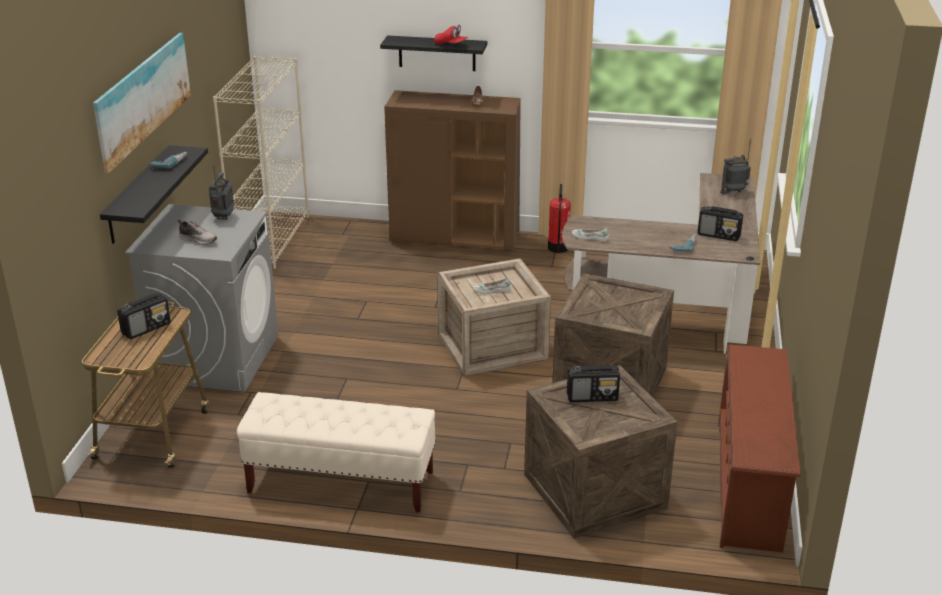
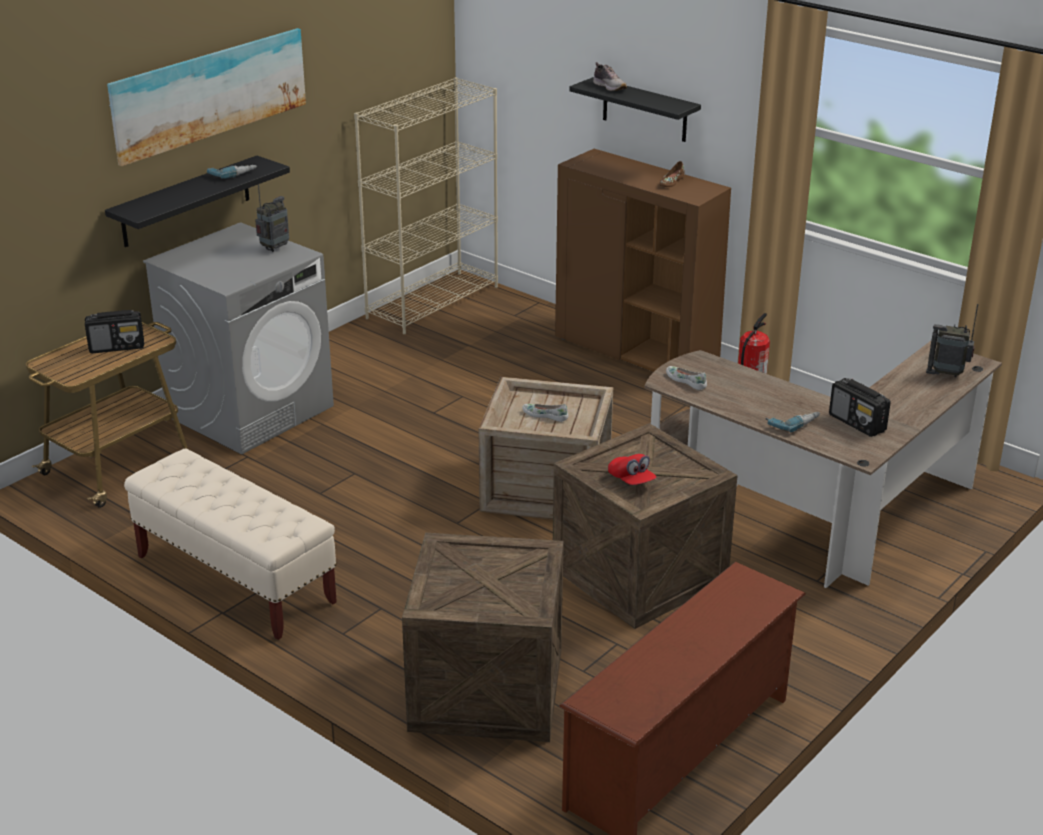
camera: 30 degrees right, 0 degrees up
(198, 240) = (222, 266): shoe -> shoe (610, 87)
(451, 44) = (650, 101): red cap -> red cap (631, 480)
(592, 397) = (489, 565): radio -> none

